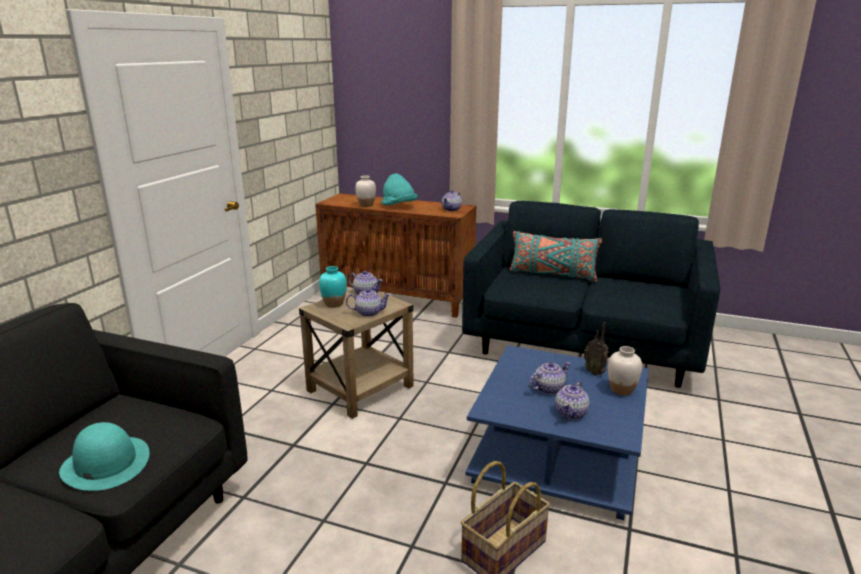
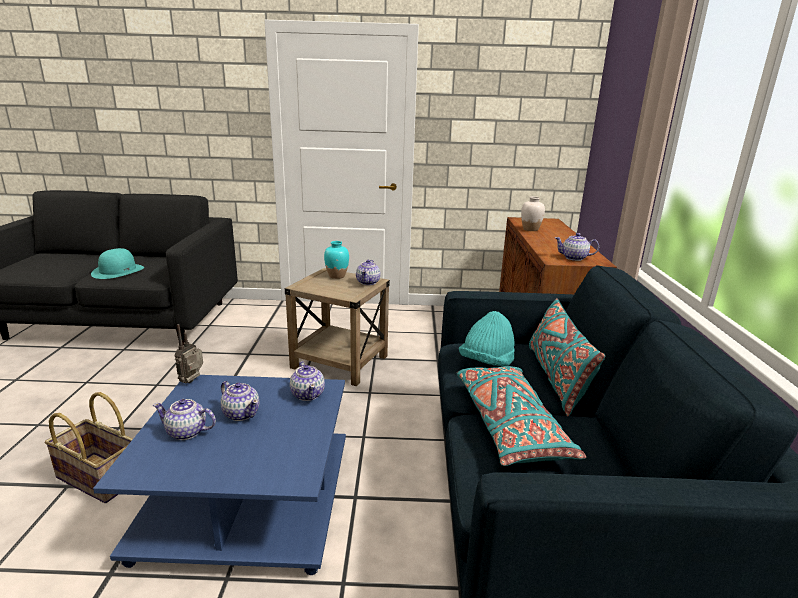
camera: 70 degrees right, 0 degrees up
(368, 313) = (325, 289): teapot -> teapot (308, 394)
(399, 206) = (547, 239): turquoise hat -> turquoise hat (486, 363)
(594, 372) = (290, 445): radio -> radio (193, 381)
(603, 296) = (509, 425): none -> turquoise pillow
(621, 390) = (244, 469): white vase -> none

